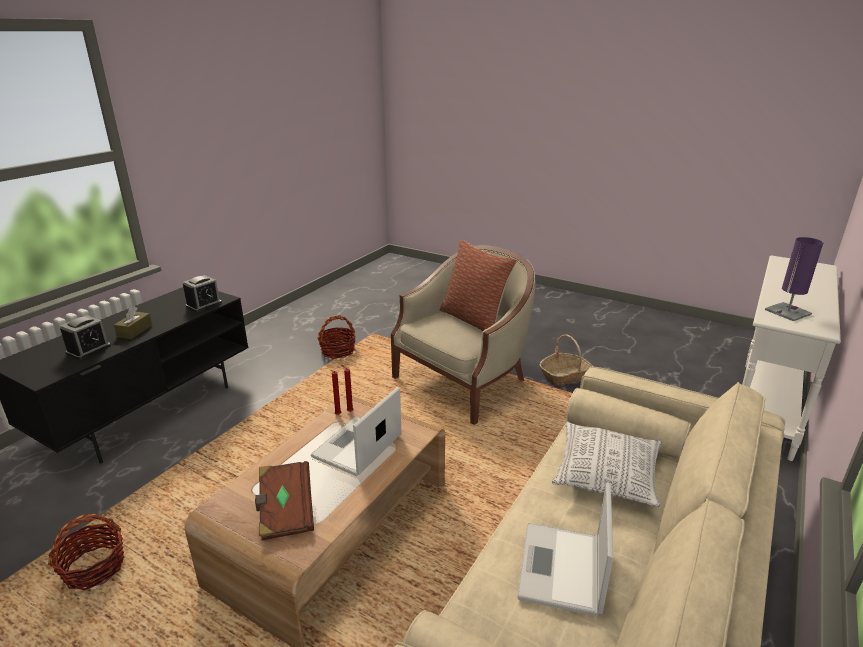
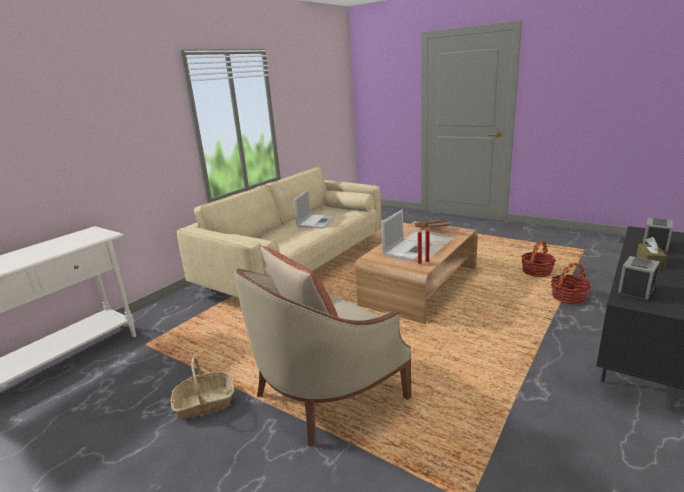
camera: 175 degrees left, 5 degrees down
(338, 351) = (506, 450): basket -> basket (568, 297)
(606, 476) = (276, 242): pillow -> none
(787, 312) = (81, 239): purple table lamp -> none

